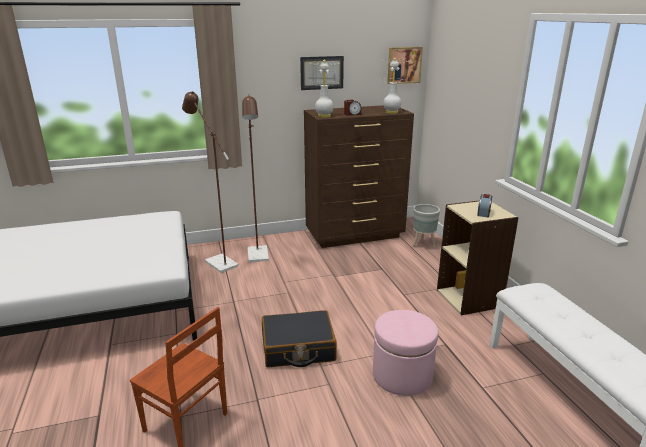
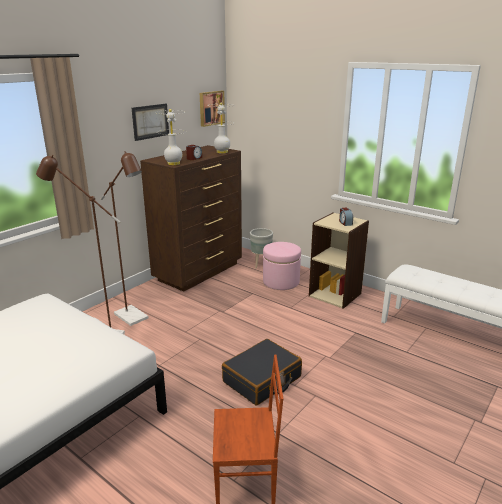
camera: 35 degrees left, 0 degrees up
(402, 375) = (354, 366): pink ottoman -> pink ottoman (281, 282)

